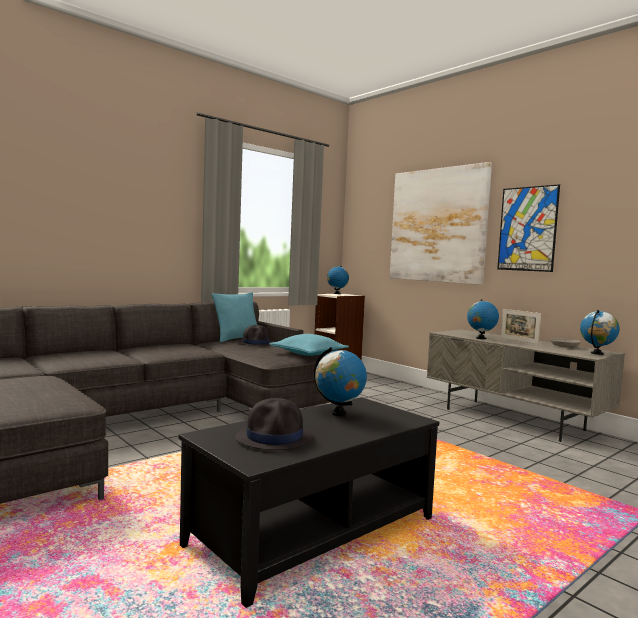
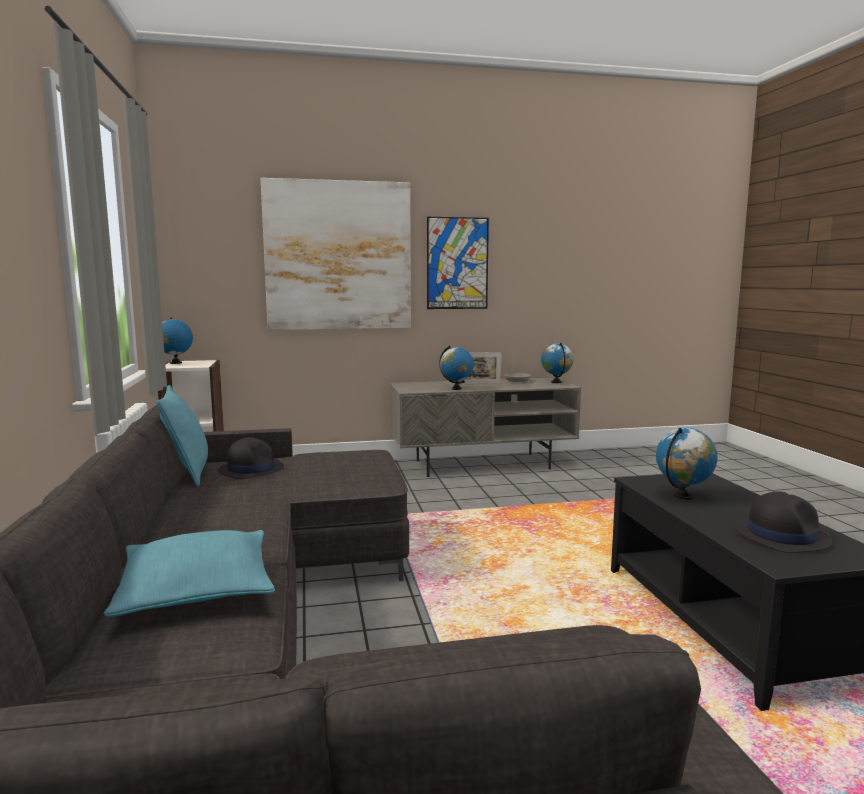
camera: 60 degrees left, 5 degrees up
(308, 354) = (365, 458): turquoise pillow -> turquoise pillow (196, 589)

